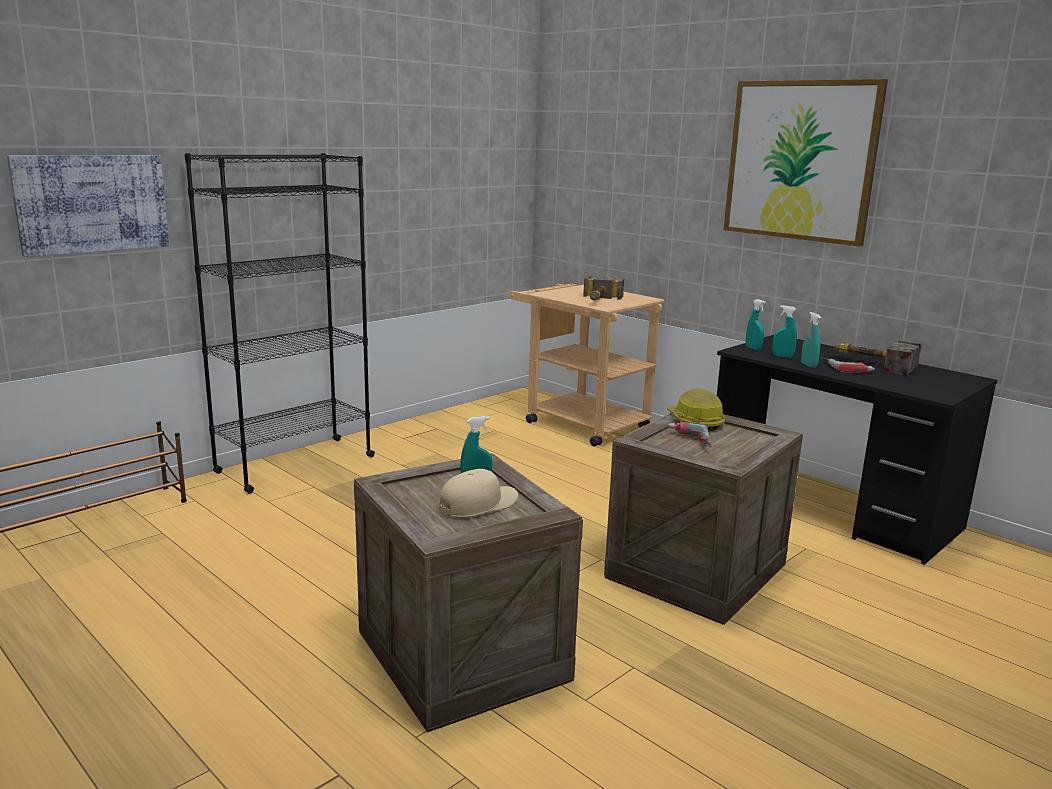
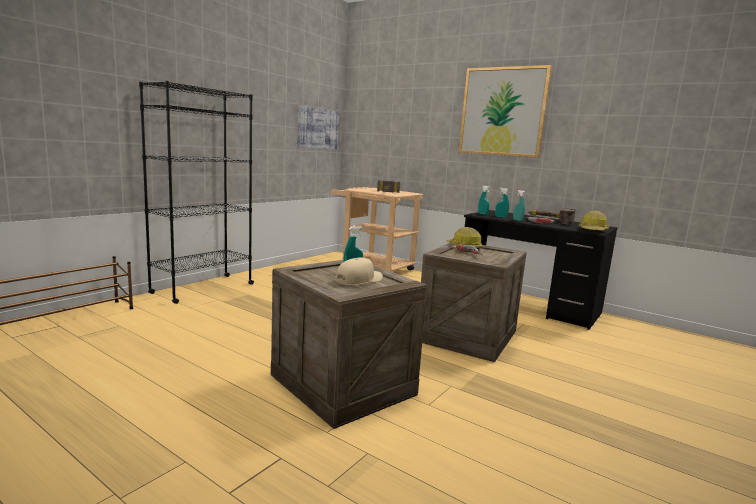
camera: 10 degrees left, 5 degrees down
(92, 203) = (75, 106): picture -> picture (317, 128)
(937, 393) = (593, 231): none -> hard hat

